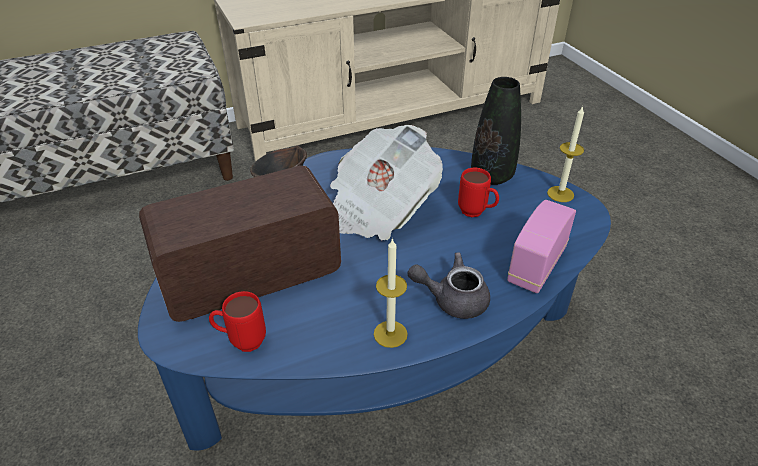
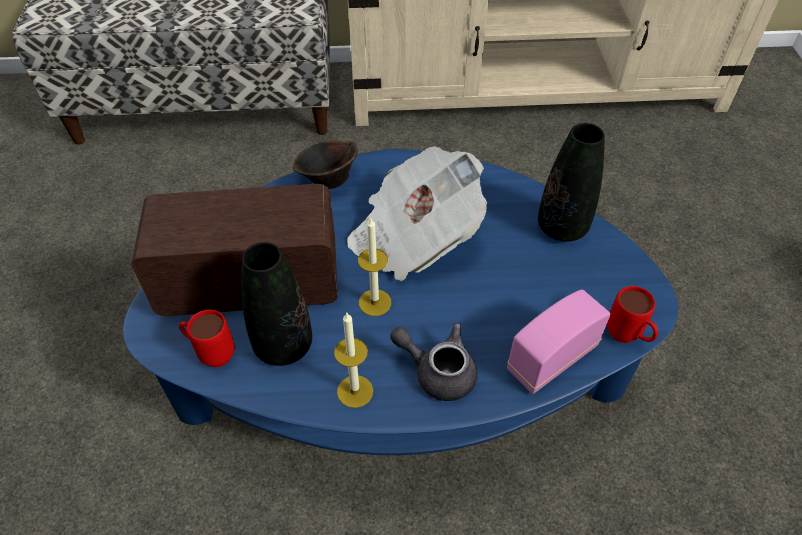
camera: 20 degrees right, 10 degrees up
(307, 317) = (283, 346): none -> black vase
(476, 213) = (518, 273): red mug -> red mug (627, 338)
(560, 194) = (631, 273): candle -> candle (375, 302)

